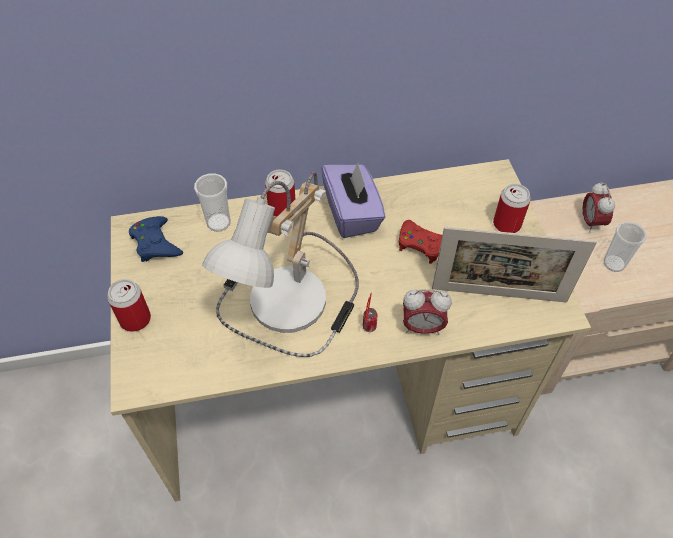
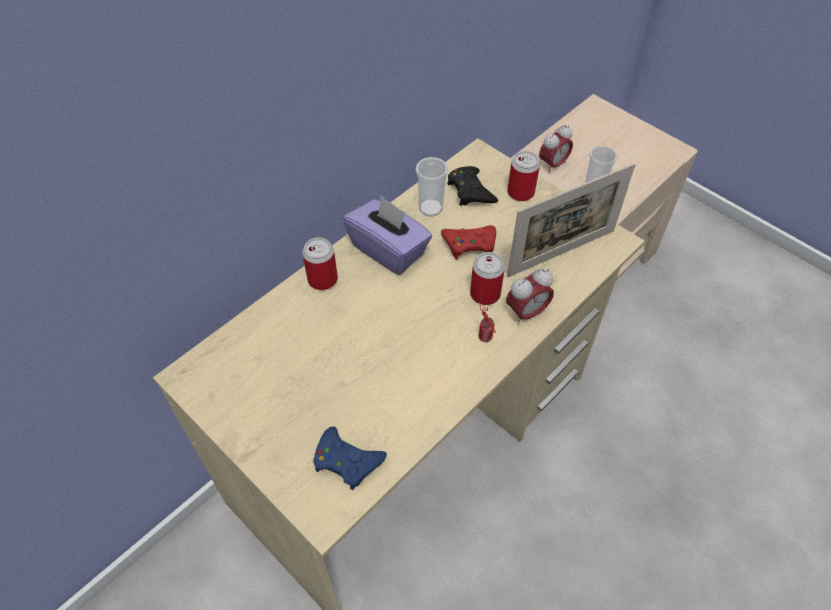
camera: 35 degrees left, 0 degrees up
(135, 319) = (269, 457): can -> can (485, 294)
(156, 243) = (225, 376): blue game controller -> blue game controller (347, 461)
(218, 223) = (272, 323): cup -> cup (430, 208)
(292, 307) = (407, 359): table lamp -> none
(462, 200) = (470, 191): none -> black game controller
(591, 222) = (553, 164): alarm clock -> alarm clock turned 90 degrees counterclockwise

